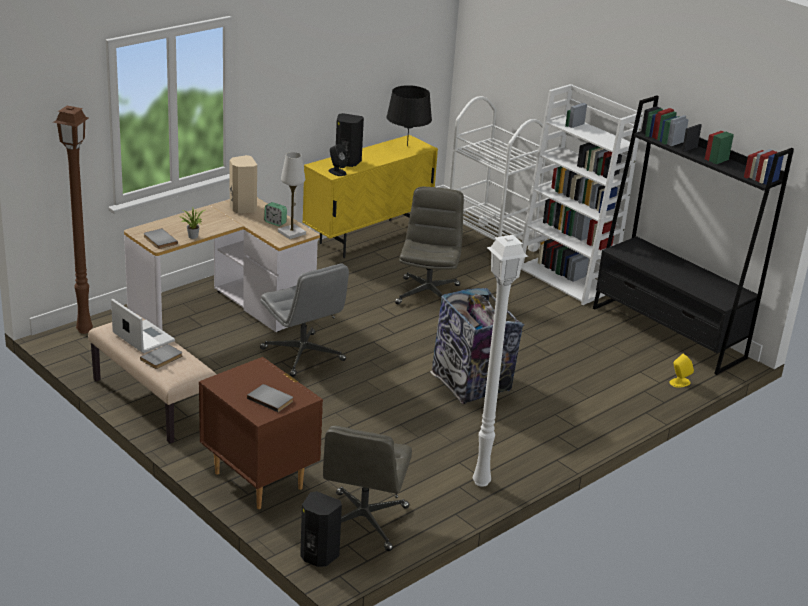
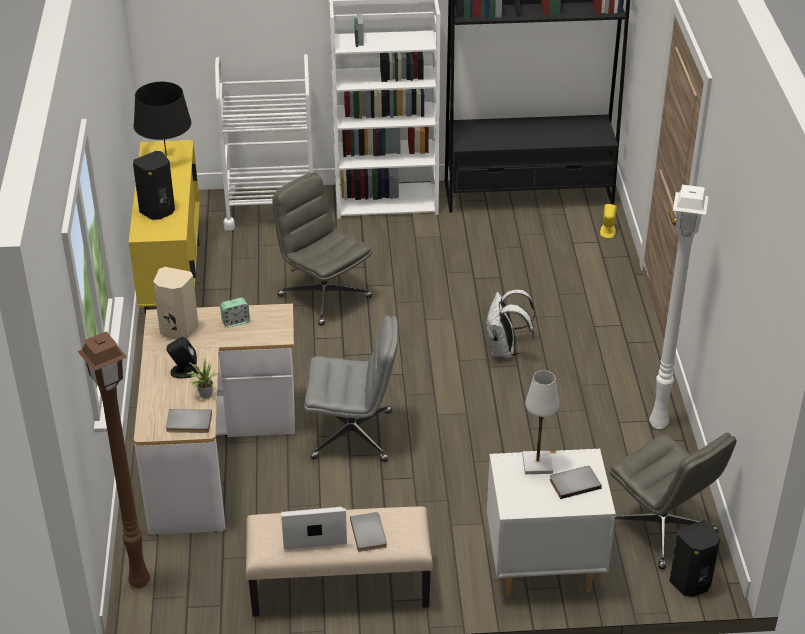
camera: 50 degrees left, 10 degrees up
(259, 480) = (543, 569): brown nightstand -> white nightstand
(291, 233) = (270, 320): white table lamp -> white table lamp (537, 464)
(337, 172) = (172, 228): black speaker -> black speaker (184, 371)
(472, 384) = (505, 350): trash can -> white backpack

